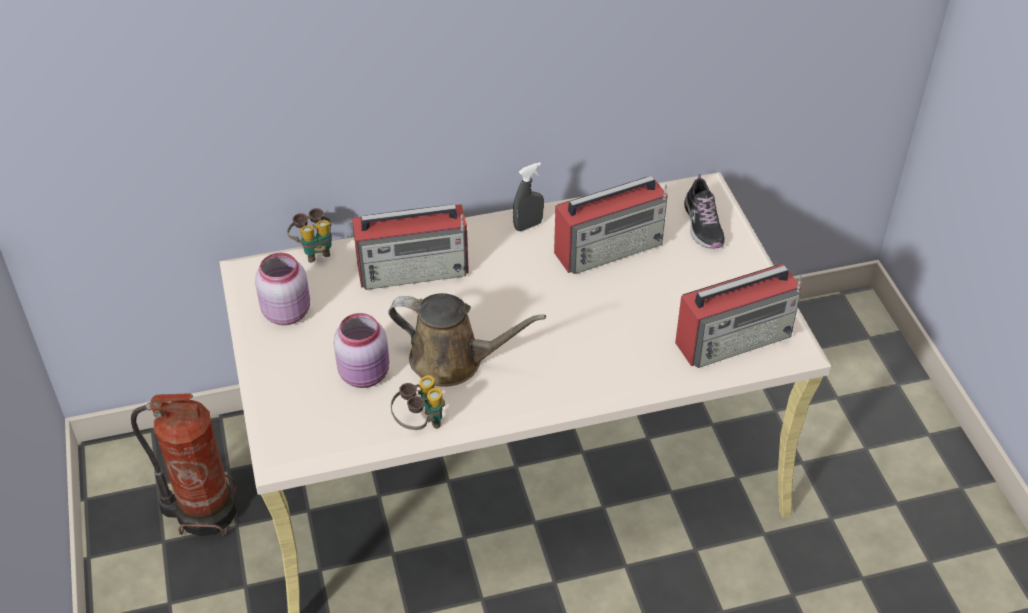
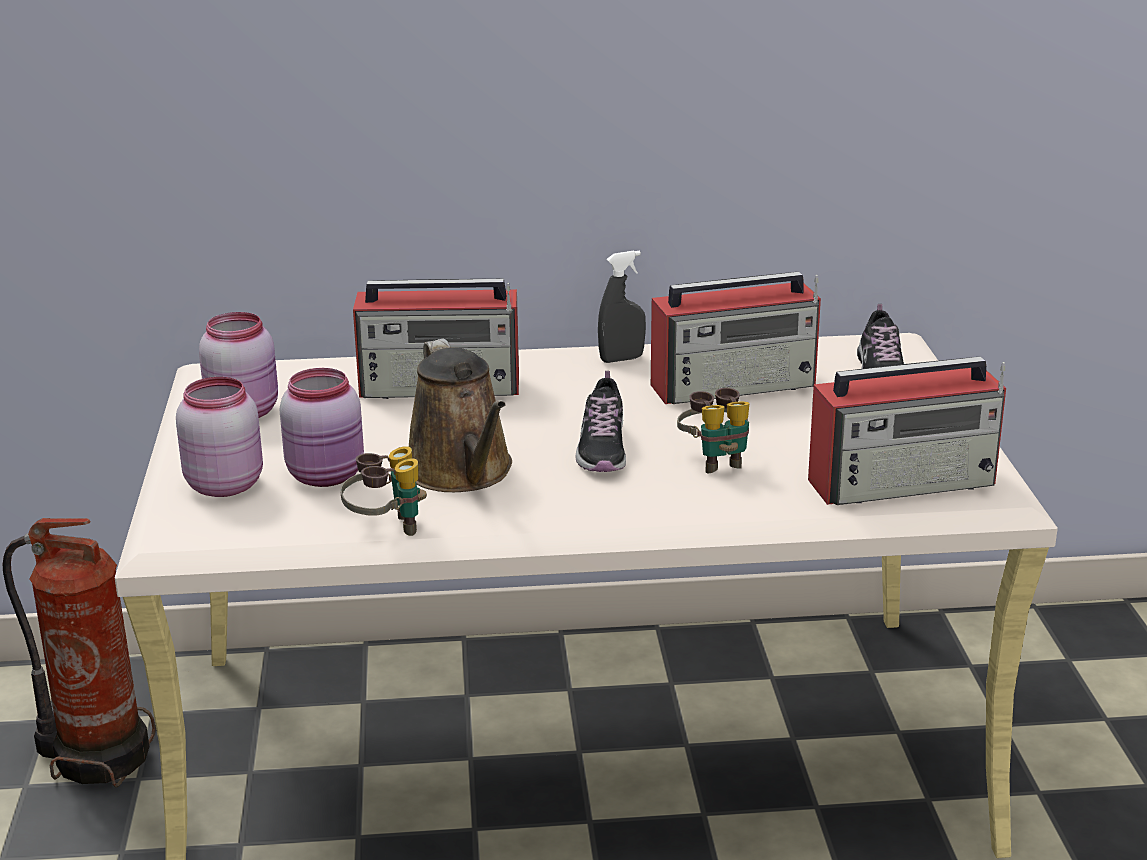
camera: 10 degrees right, 20 degrees down
(300, 391) = (224, 484): none -> pink jar
(314, 250) = (310, 361): binoculars -> binoculars (716, 461)
(453, 361) = (463, 473): brown watering can -> brown watering can turned 45 degrees clockwise
(538, 325) = (602, 449): none -> shoe

